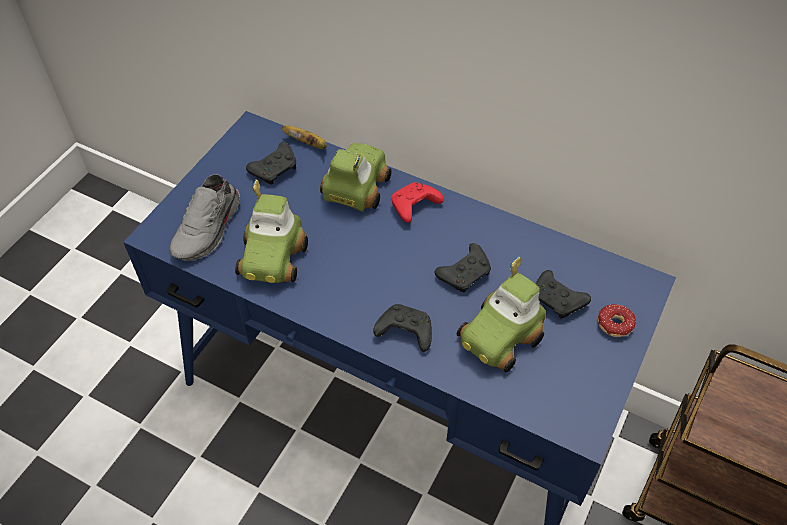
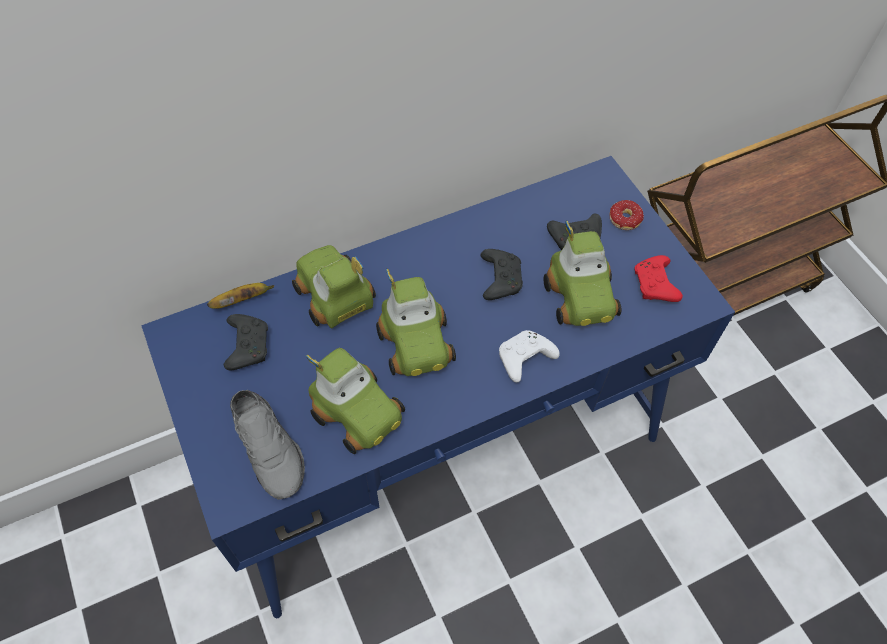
camera: 55 degrees left, 5 degrees up
(359, 258) = (417, 344): none -> toy car
(404, 332) = (524, 360): black game controller -> white game controller
(414, 207) = (397, 268): red game controller -> red game controller (655, 286)

